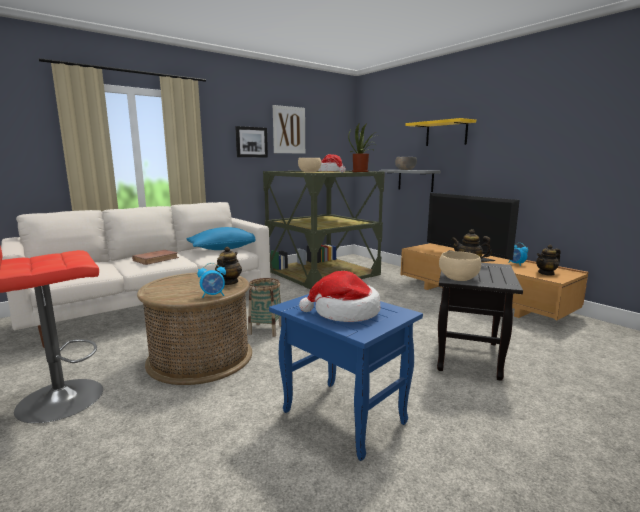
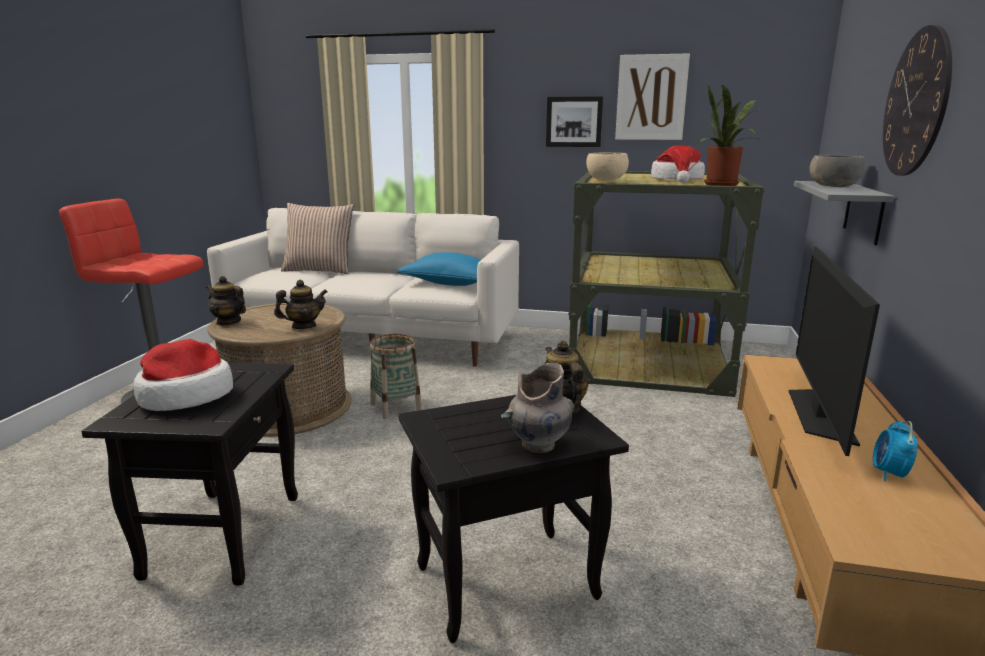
camera: 50 degrees right, 5 degrees up
(95, 262) = (320, 270): none -> pillow
(156, 259) = (358, 280): brown book -> none
(213, 295) = (251, 335): alarm clock -> none
(341, 417) = (223, 534): blue side table -> black side table
(446, 133) = (916, 103): yellow shelf -> wall clock
(458, 278) = (441, 421): beige bowl -> none
(500, 272) = (537, 445): none -> grey vase
(546, 273) = (889, 524): teapot -> teapot (228, 322)

